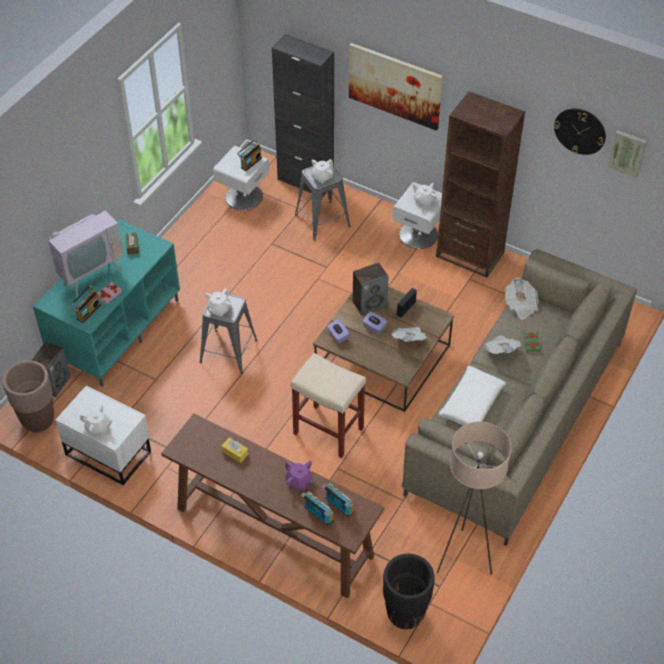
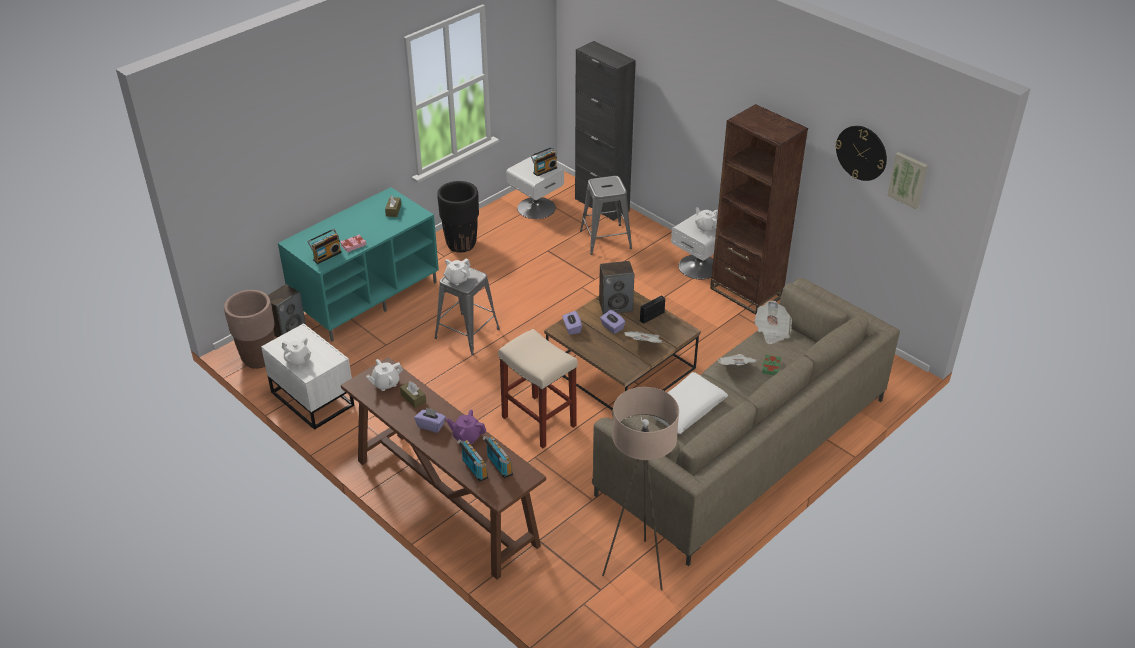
camera: 15 degrees right, 10 degrees down
(90, 275) = (343, 227): television -> none
(235, 453) = (413, 398): yellow tissue box -> brown tissue box
(262, 478) = (431, 425): none -> purple tissue box
(299, 482) = (467, 436): purple teapot -> purple teapot turned 135 degrees clockwise
(322, 177) = (606, 188): white teapot -> white teapot (385, 383)
(395, 85) = (689, 99): picture -> none
(405, 614) = (552, 608): black planter -> black planter (461, 244)

